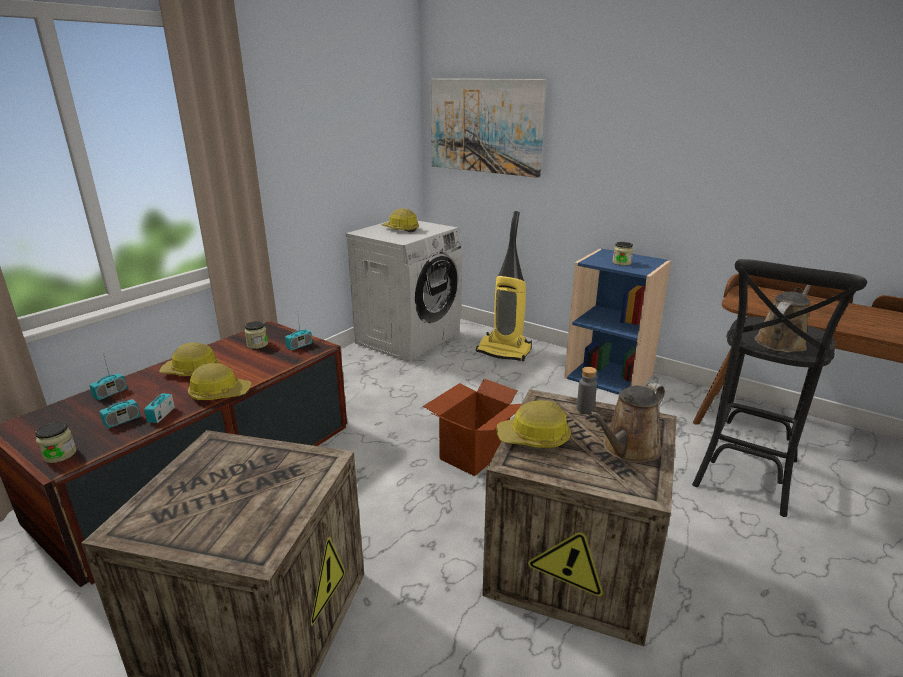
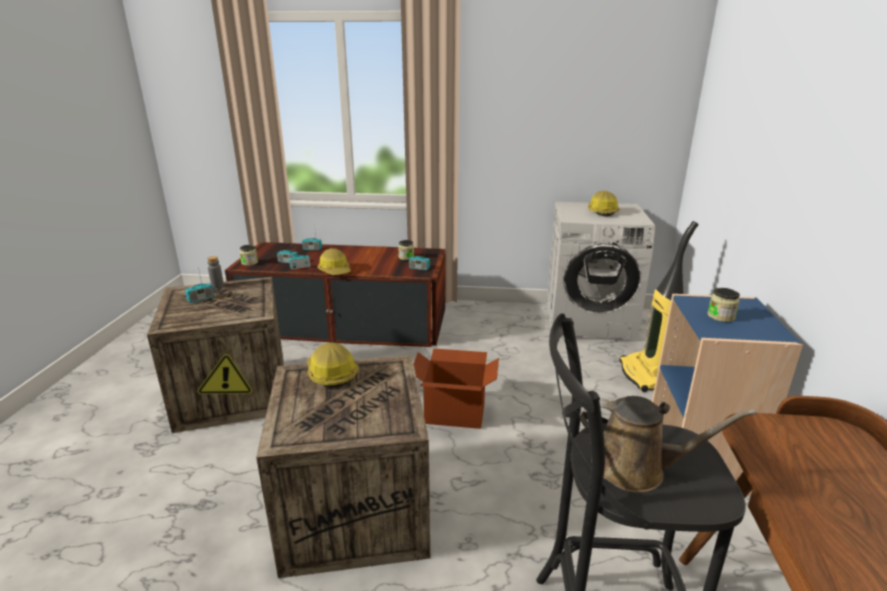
camera: 60 degrees right, 0 degrees up
(191, 371) = (353, 255): hard hat -> none
(198, 505) = (201, 299): none -> radio
(485, 126) = (727, 118): picture -> none
(585, 409) = (398, 387): grey bottle -> grey bottle (217, 286)
(628, 449) = (343, 420): brown watering can -> none

